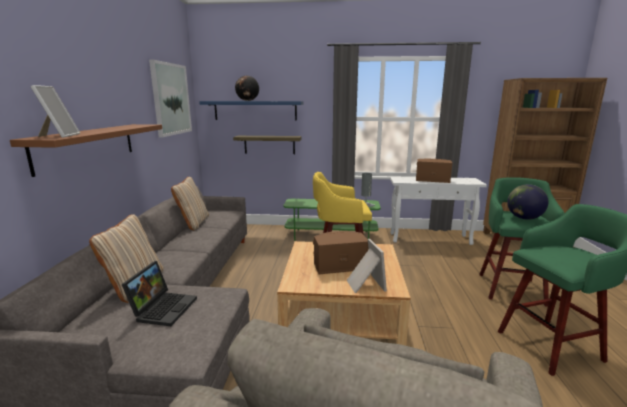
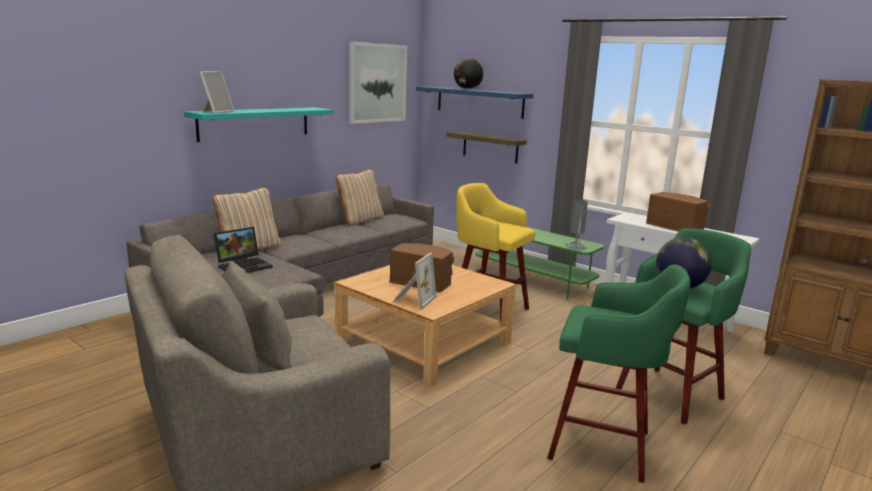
camera: 35 degrees right, 0 degrees up
(87, 146) = (255, 123): brown shelf -> turquoise shelf

